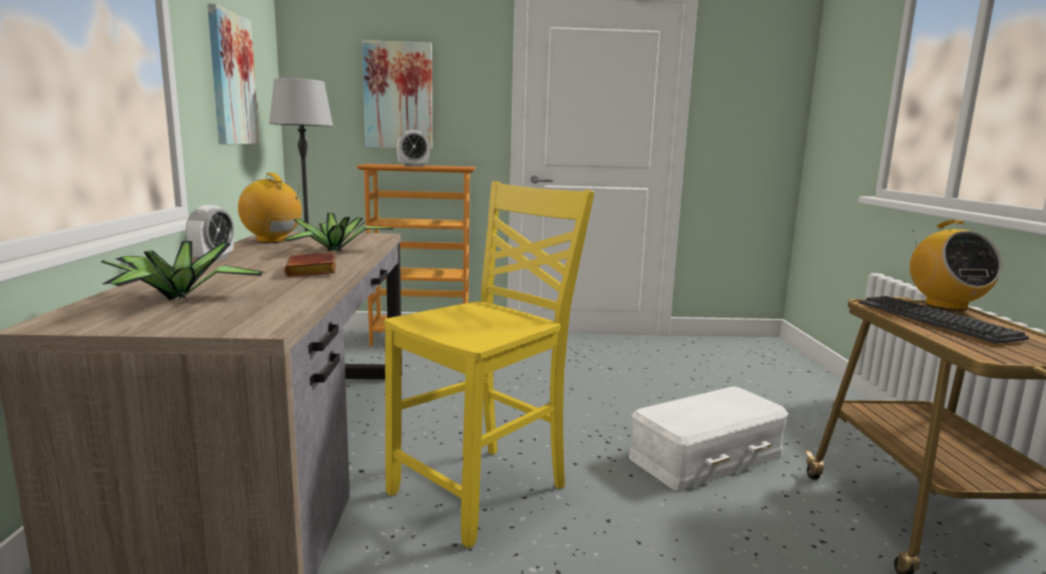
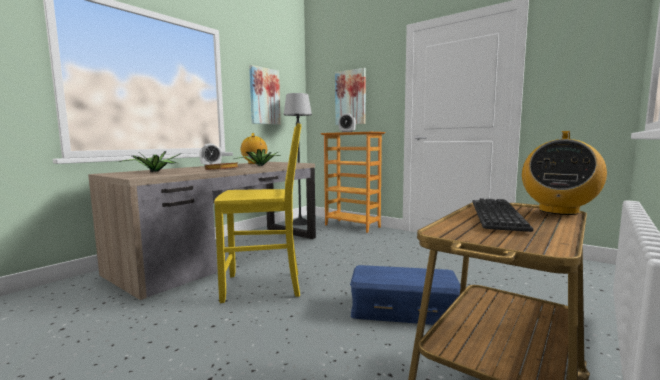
camera: 40 degrees right, 5 degrees down
(707, 457) = (403, 310): white storage box -> blue storage box

